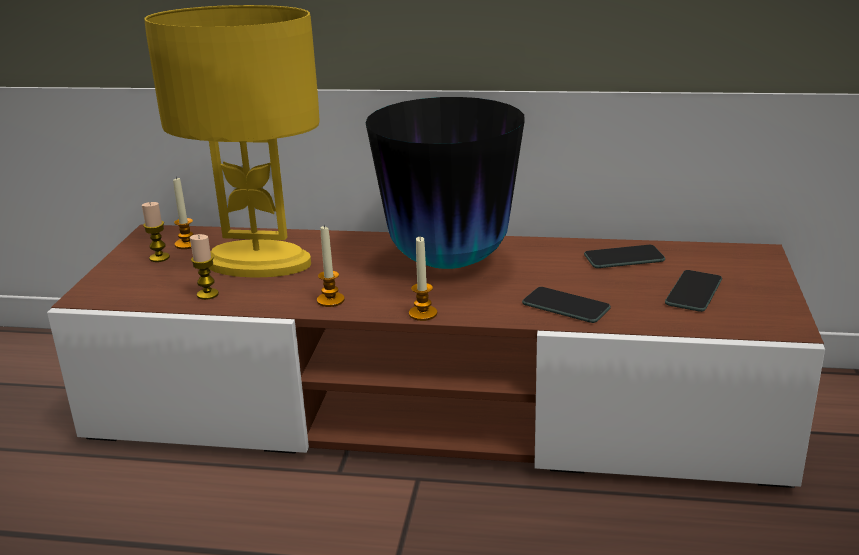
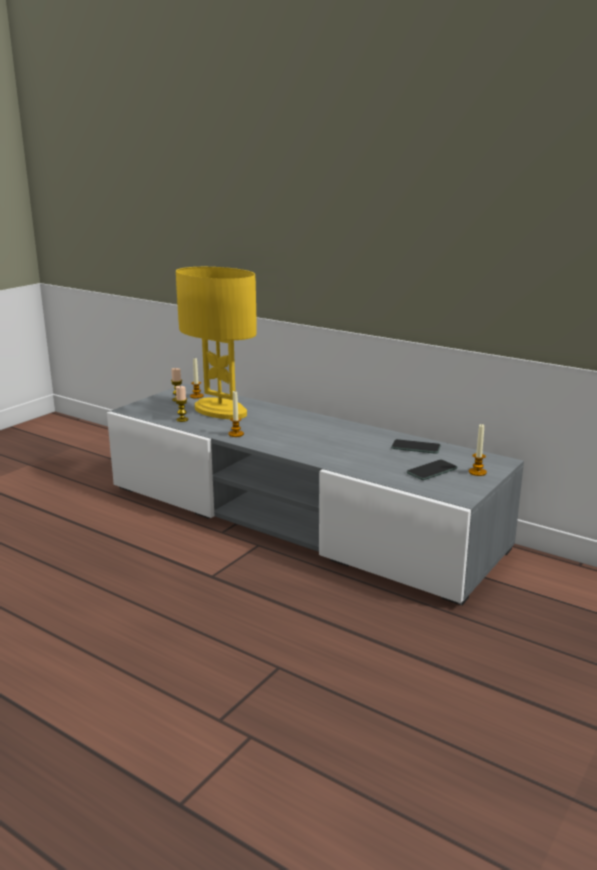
camera: 25 degrees right, 5 degrees down
(423, 314) = (273, 449): candle -> candle (477, 472)
(434, 407) = (298, 517): brown tv stand -> grey tv stand
(448, 262) = (316, 430): vase -> none
(565, 306) = (351, 461): phone -> none

